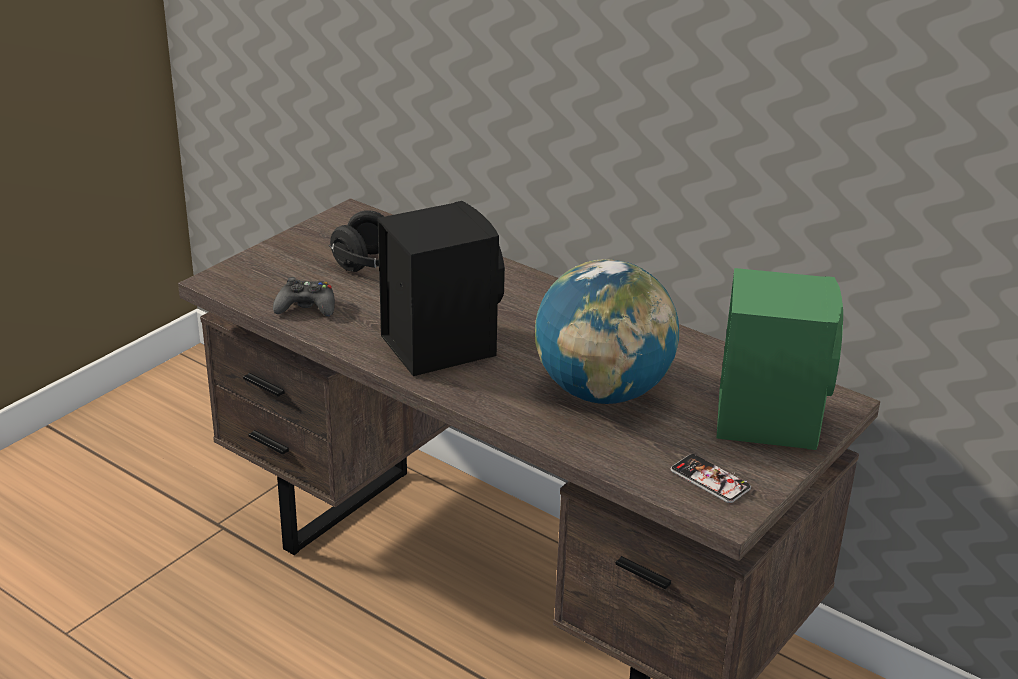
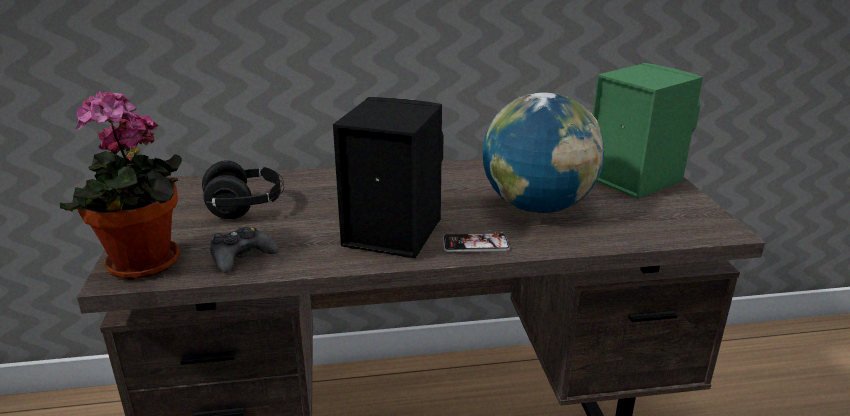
camera: 45 degrees left, 5 degrees down
(240, 281) = (144, 266): none -> potted plant
(710, 479) = (681, 220): phone -> phone (475, 244)

